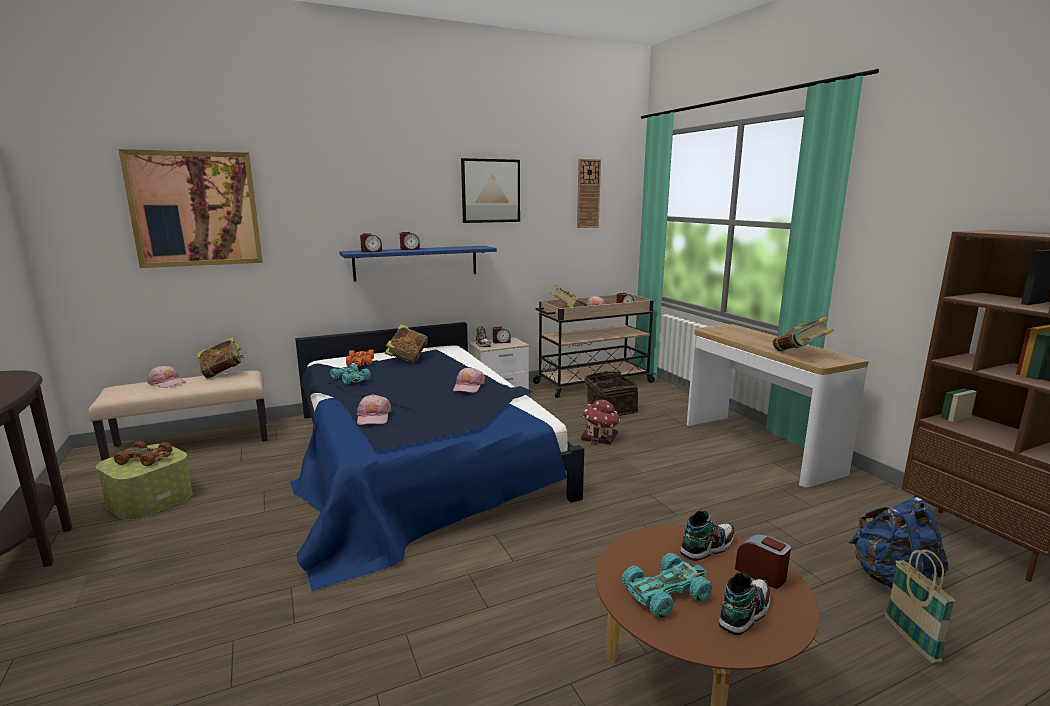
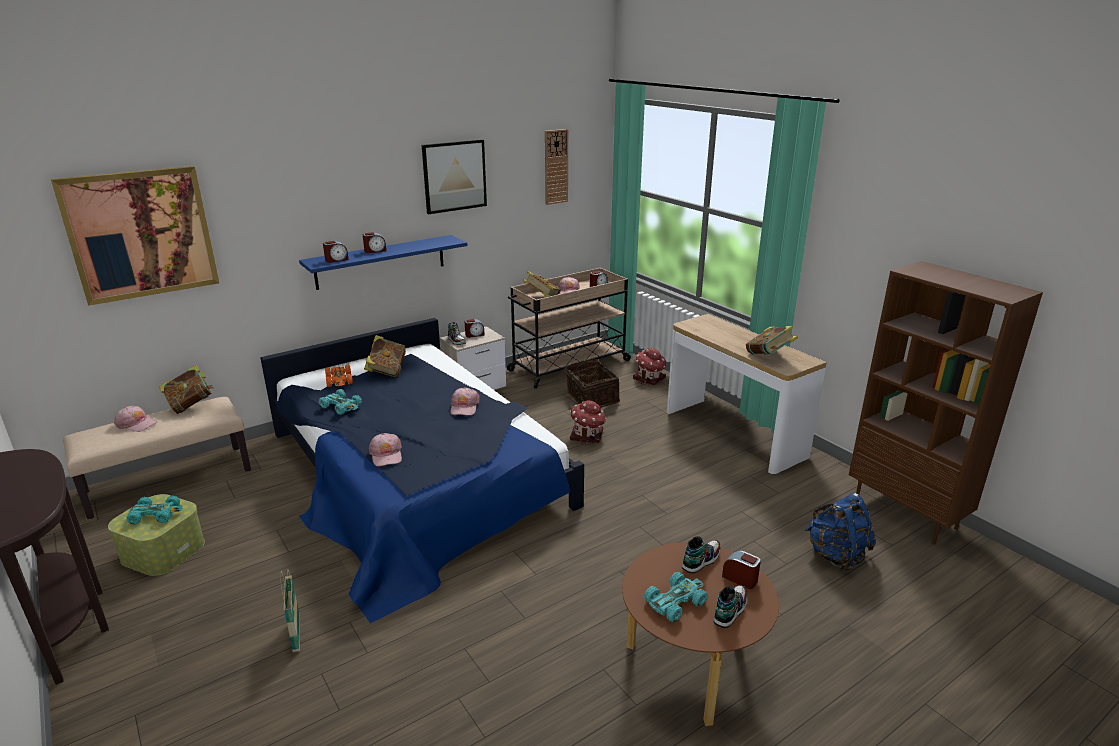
camera: 10 degrees left, 10 degrees up
(146, 459) = (156, 514): brown toy car -> turquoise toy car
(672, 397) = (649, 379): none -> toy house
(911, 640) = (845, 603): basket -> basket (296, 634)

